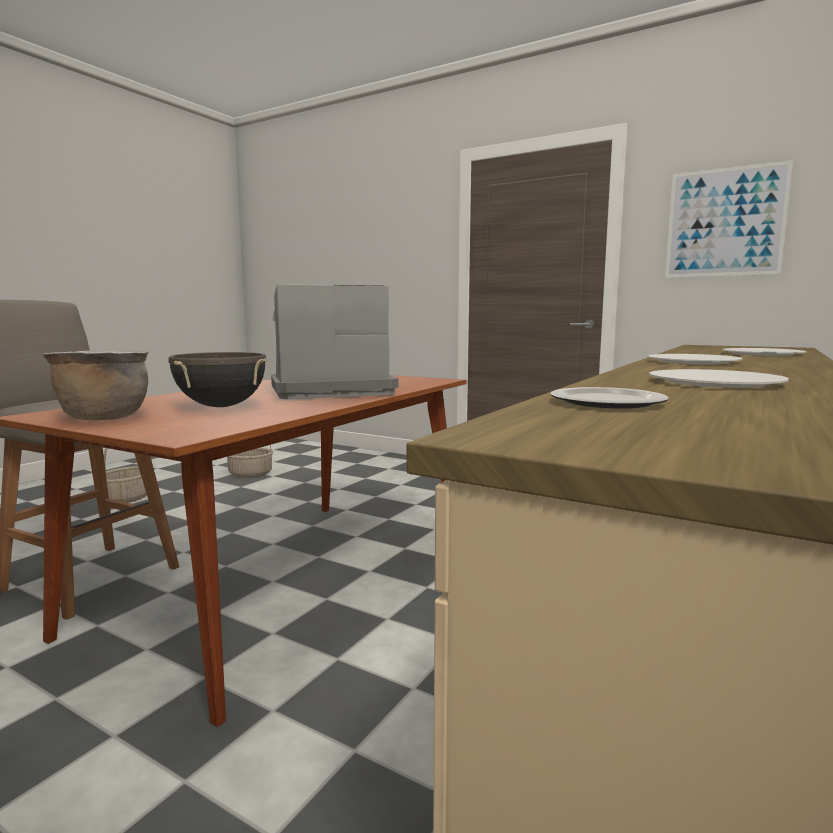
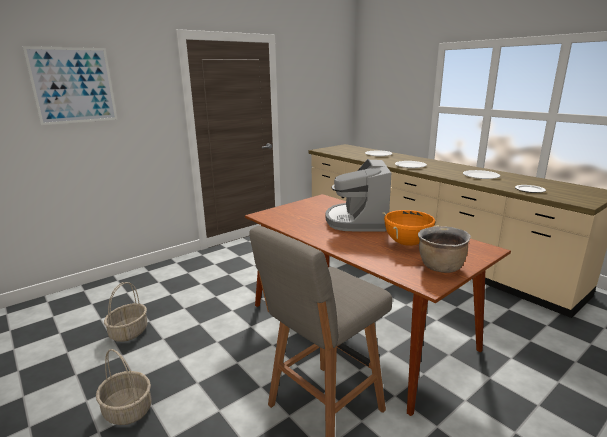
camera: 70 degrees left, 10 degrees up
(221, 406) = (407, 243): black cooking pot -> orange cooking pot
(725, 222) = (314, 92): picture -> picture (73, 85)

